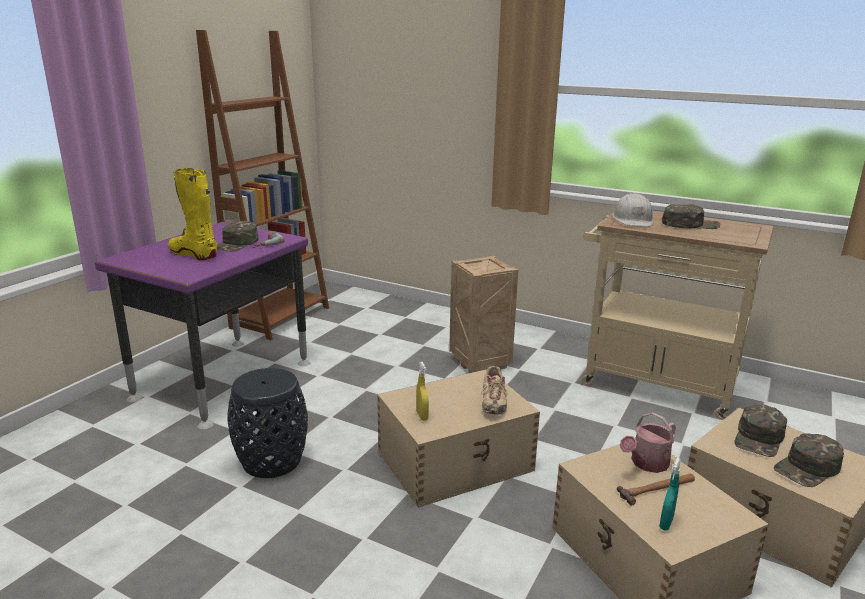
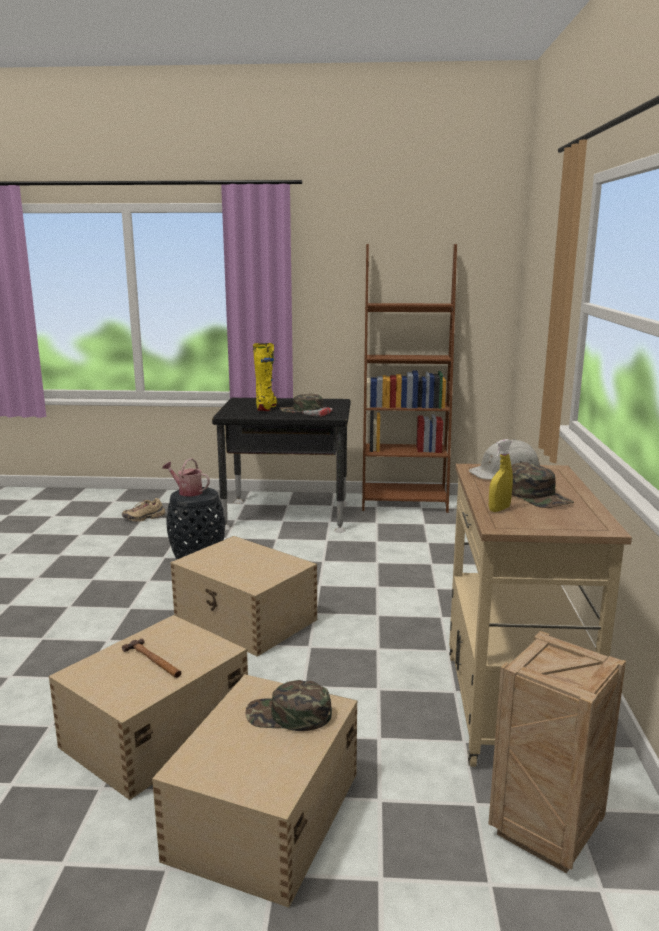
camera: 65 degrees right, 5 degrees down
(223, 379) = (287, 515): purple desk -> black desk
(422, 416) = (211, 555): yellow spray bottle -> yellow spray bottle (499, 509)
(481, 363) = (428, 596): crate -> crate (546, 833)
(493, 403) = (253, 575): beige shoe -> beige shoe (144, 518)
(646, 463) = (194, 652): watering can -> watering can (187, 492)
(666, 523) = (104, 669): turquoise spray bottle -> none
(808, 468) = (241, 749): green cap -> none

